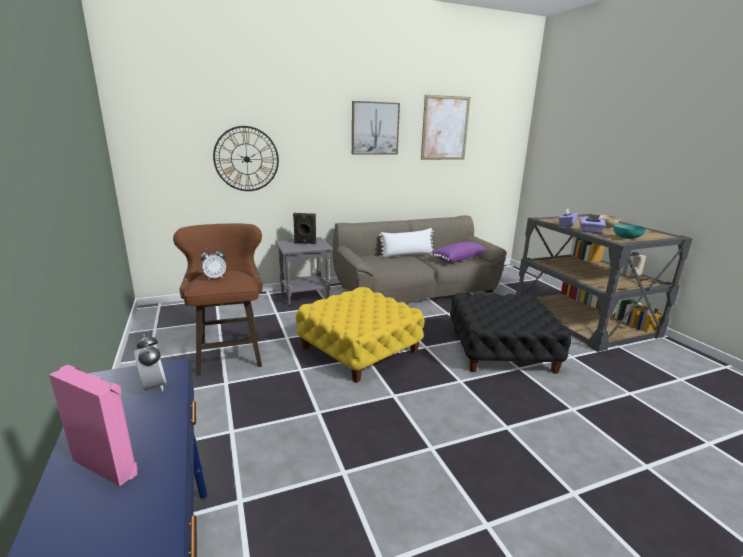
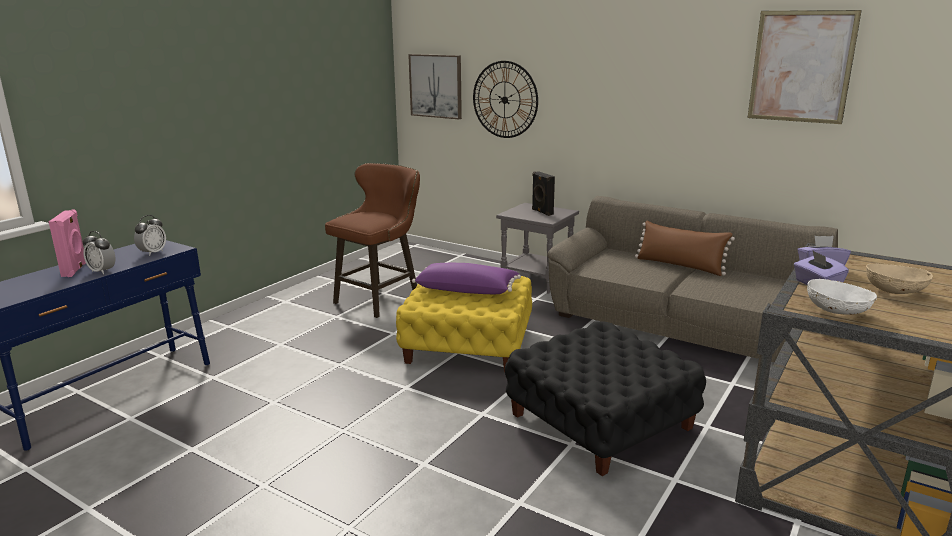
camera: 55 degrees right, 0 degrees up
(215, 277) = (358, 215): alarm clock -> alarm clock (102, 271)
(375, 128) = (669, 65): picture -> picture (436, 86)
(407, 255) = (680, 266): white pillow -> brown pillow
(457, 258) = (739, 292): purple pillow -> purple pillow (467, 290)
(626, 238) = (837, 311): turquoise bowl -> white bowl

